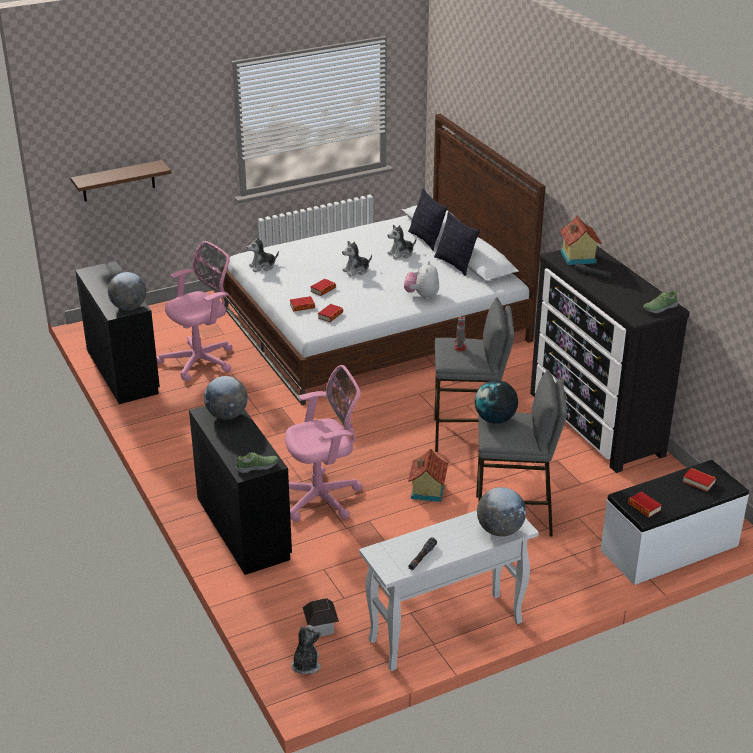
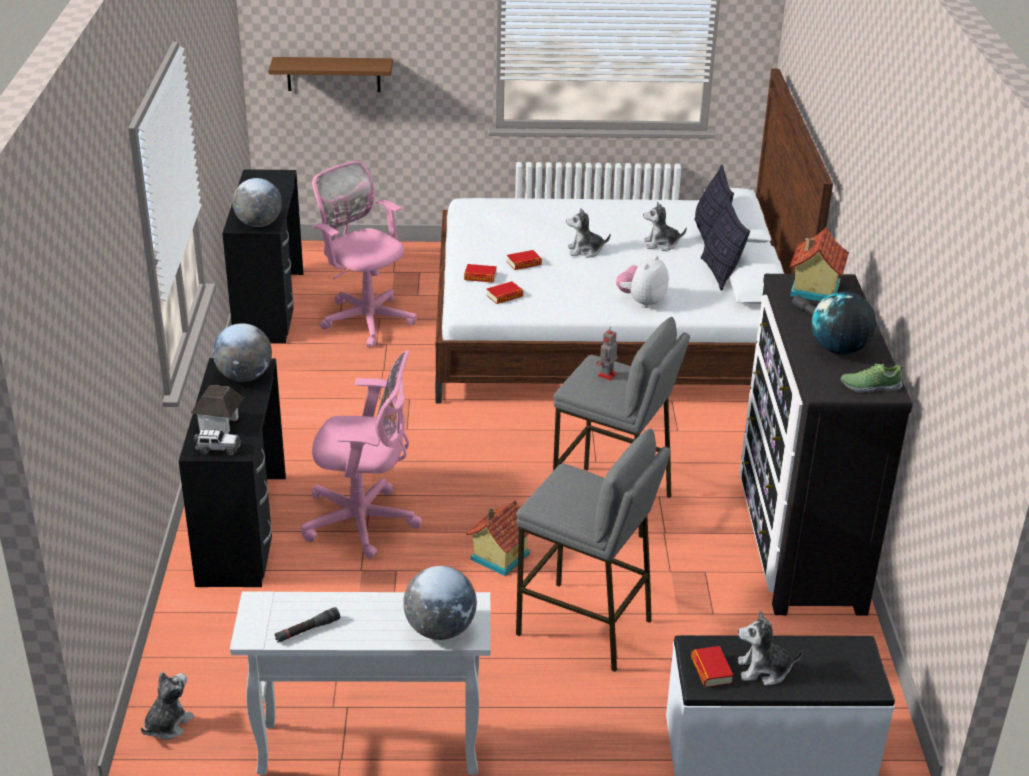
camera: 25 degrees right, 0 degrees up
(201, 360) = (365, 318): pink office chair -> pink office chair turned 120 degrees counterclockwise
(257, 467) = (218, 449): shoe -> toy car
(262, 266) = (477, 219): plush toy -> plush toy (763, 670)
(320, 627) = (225, 684): toy house -> toy house (219, 424)
(495, 419) = (568, 480): globe -> globe (839, 350)
(698, 482) = (824, 662): book -> none

